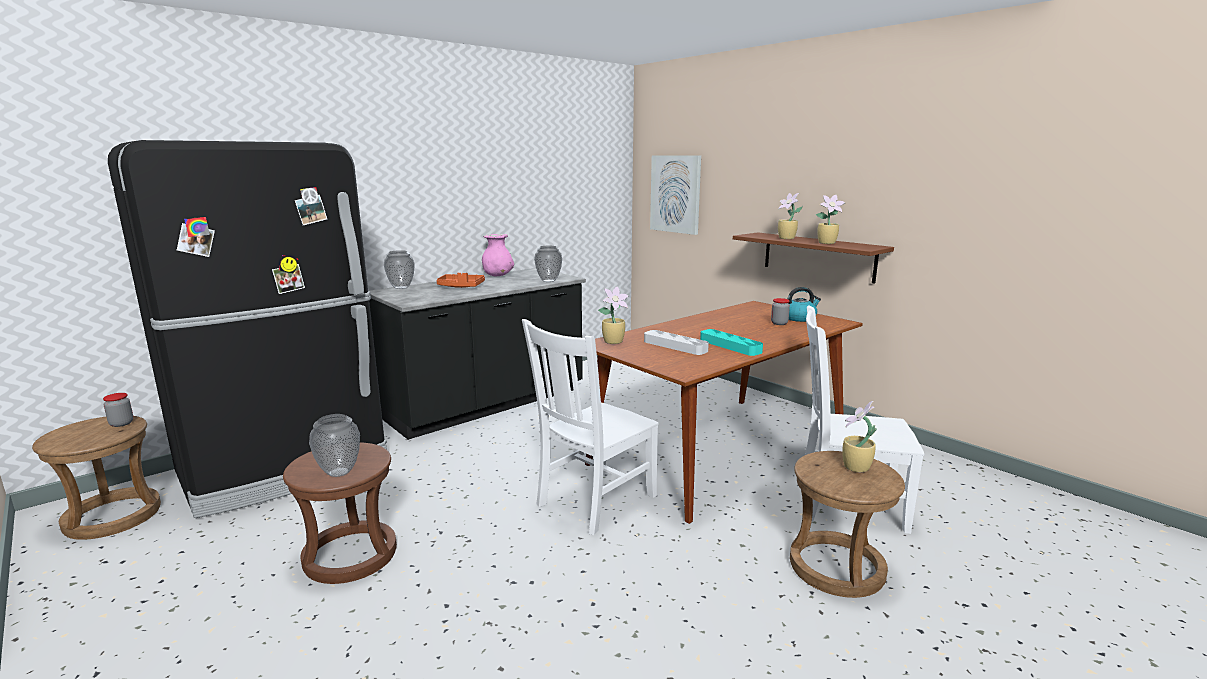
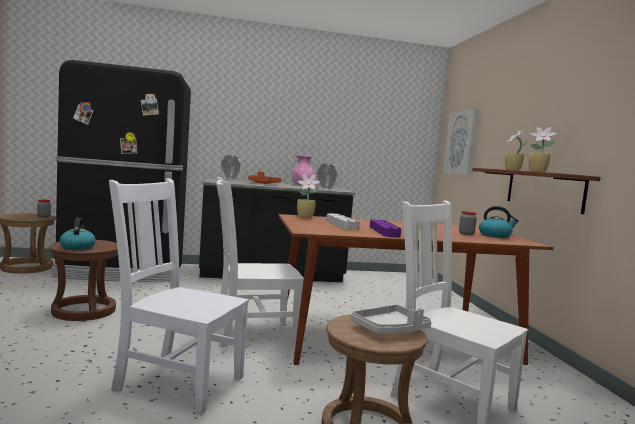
camera: 30 degrees right, 10 degrees down
(339, 473) = (77, 247): vase -> kettle
(622, 601) = (176, 382): none -> white chair
(730, 346) = (384, 231): turquoise tray -> purple tray
(855, 468) = (390, 329): potted plant -> grey tray

